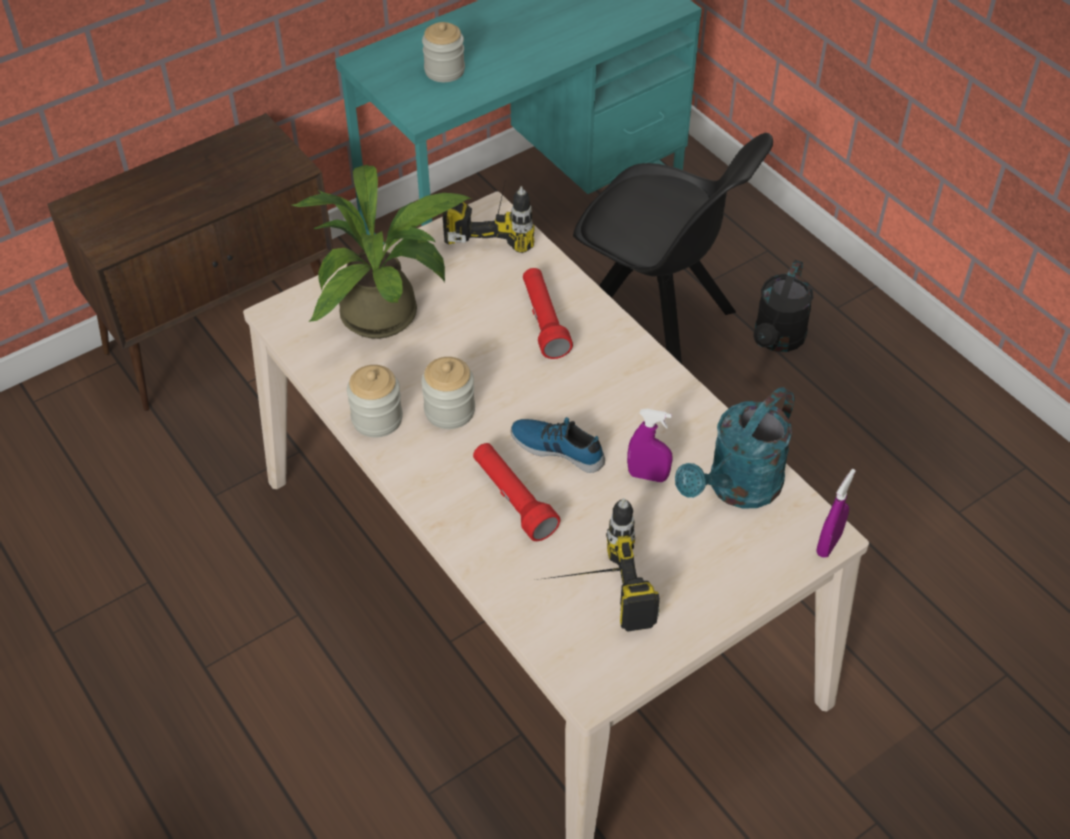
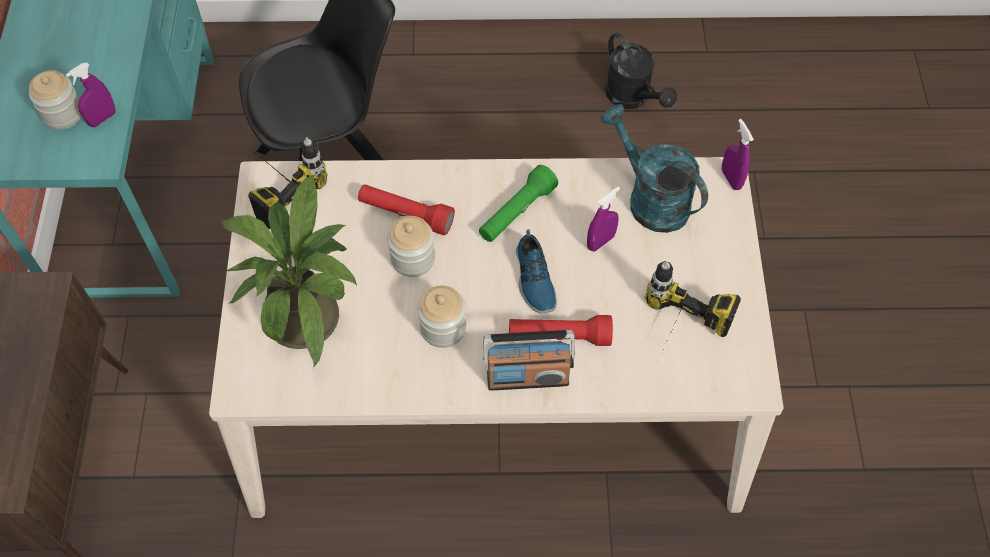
camera: 55 degrees left, 10 degrees up
(377, 419) = (411, 381): jar -> jar (413, 258)
(449, 498) = (527, 377): none -> radio
(461, 93) = (102, 119): none -> purple spray bottle
(558, 447) = (533, 279): shoe -> shoe turned 75 degrees counterclockwise
(620, 396) = (516, 212): none -> green flashlight
(736, 489) = (650, 198): turquoise watering can -> turquoise watering can turned 150 degrees clockwise
(777, 340) = (410, 106): black watering can -> black watering can (633, 98)

